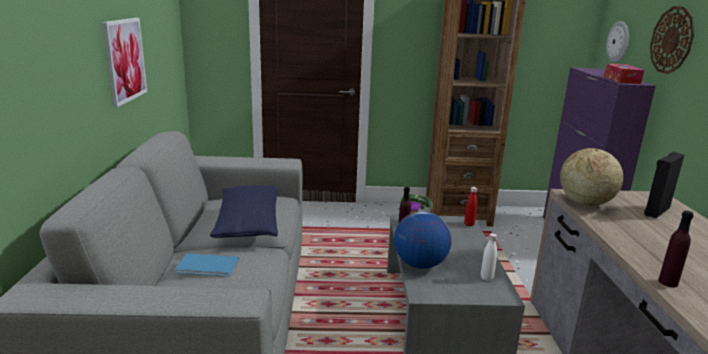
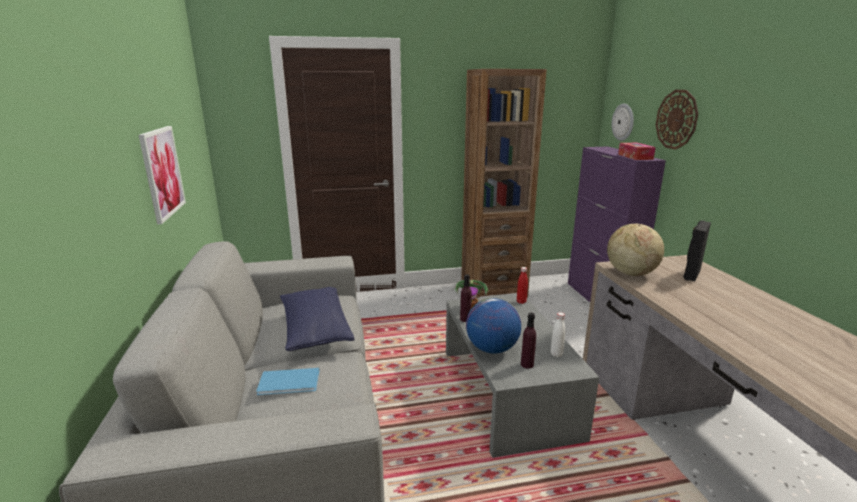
camera: 10 degrees left, 0 degrees up
(668, 282) = (734, 343): purple bottle -> purple bottle (527, 364)

